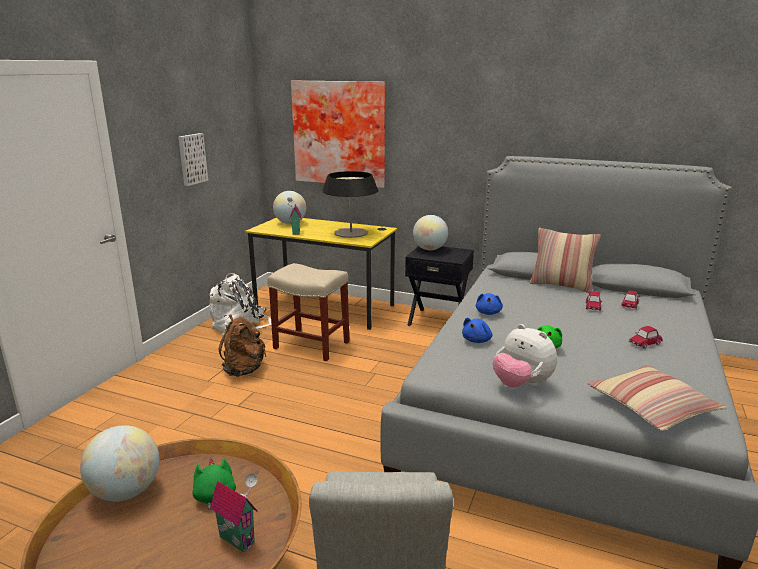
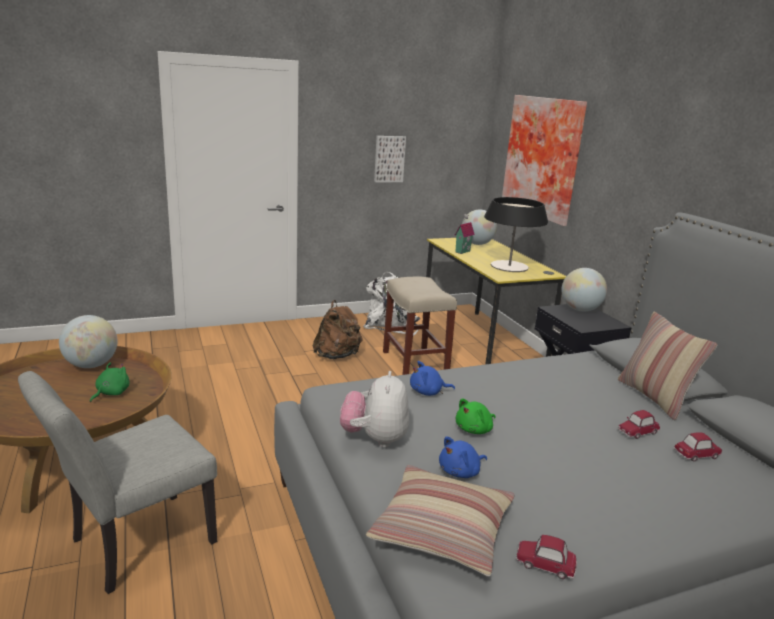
camera: 45 degrees right, 0 degrees up
(239, 538) = (78, 418): toy house -> none
(488, 312) = (499, 380): blue plush toy -> blue plush toy (461, 472)
(644, 343) = (601, 489): toy car -> toy car (545, 564)

